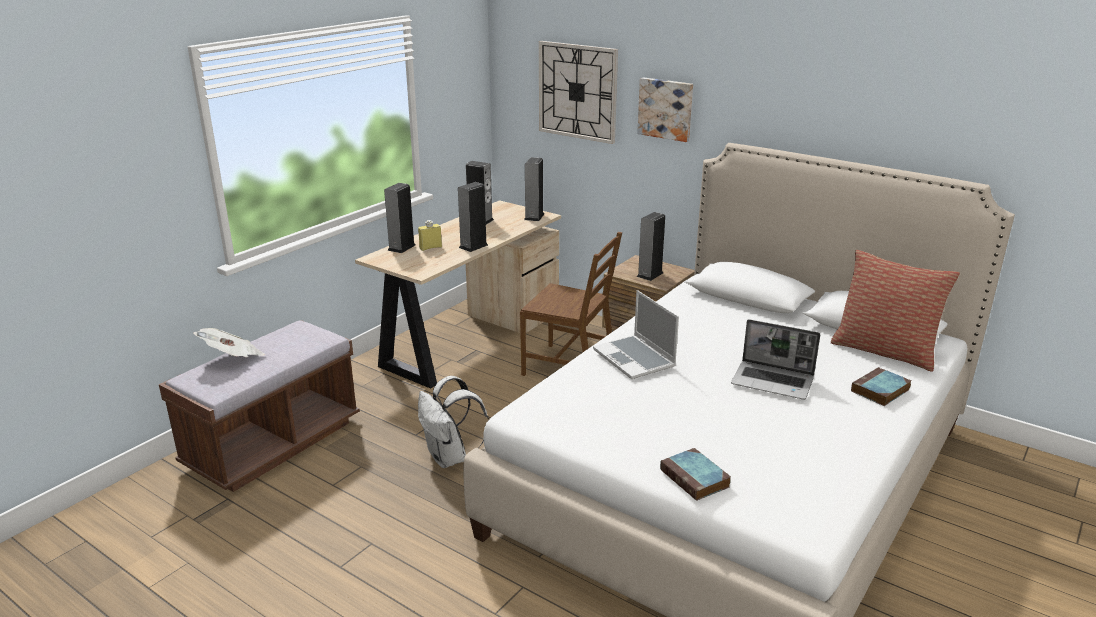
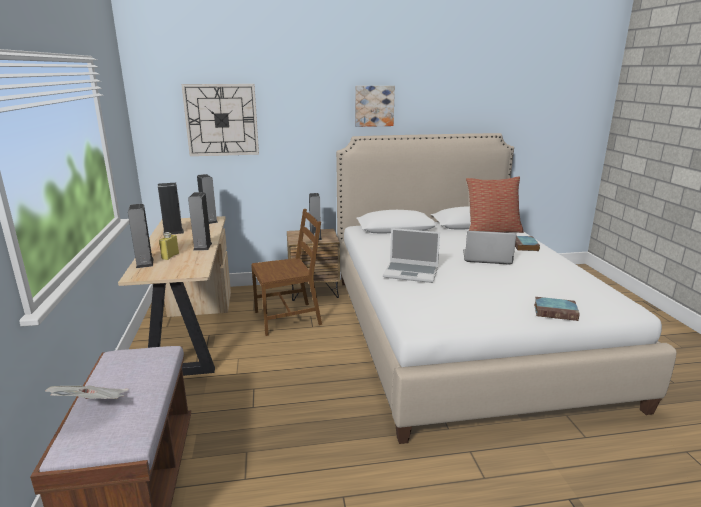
camera: 45 degrees left, 5 degrees down
(450, 458) = (302, 407): white backpack -> none
(666, 108) = (298, 122): picture -> picture (374, 106)
(773, 381) = (486, 258): laptop -> laptop turned 150 degrees counterclockwise

